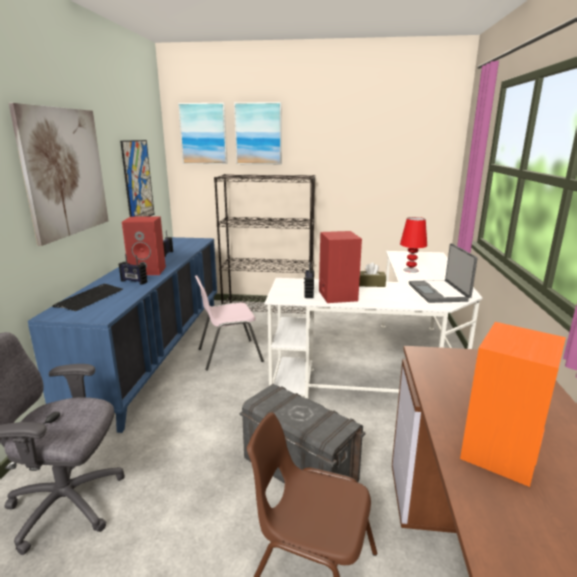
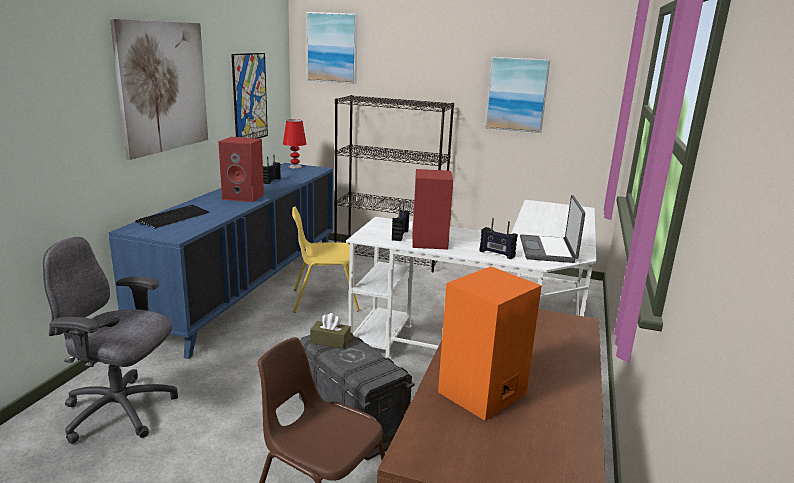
camera: 10 degrees right, 0 degrees up
(133, 281) = (224, 206): radio -> radio (496, 254)
(228, 355) = (324, 300): pink chair -> yellow chair
(258, 134) = (393, 51): picture -> picture (517, 94)
(371, 284) = (476, 234): brown tissue box -> brown tissue box (330, 341)
(410, 270) = (536, 223): red table lamp -> red table lamp (295, 167)

